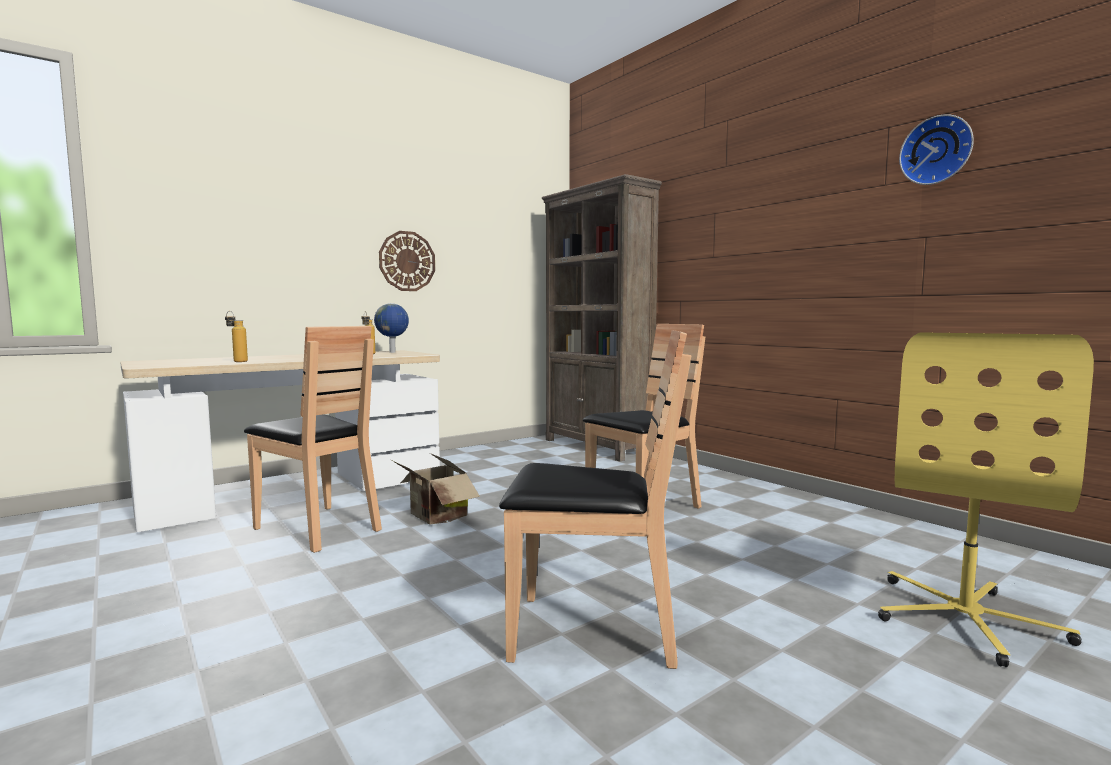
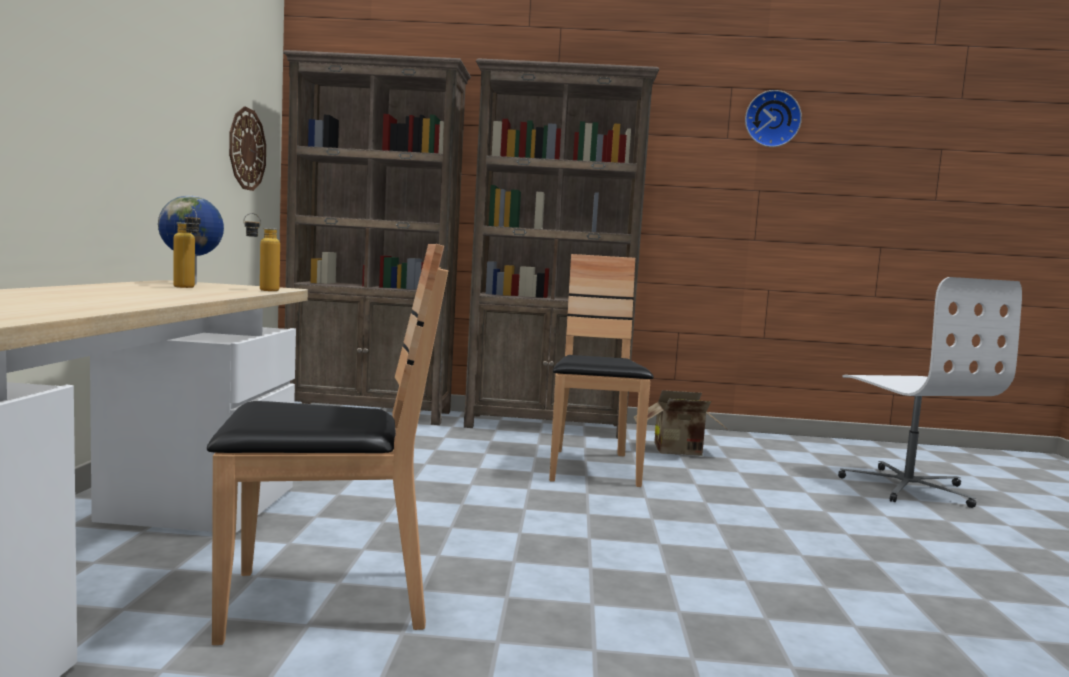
camera: 50 degrees left, 0 degrees up
(237, 361) = (78, 305): bottle -> bottle (261, 290)
(407, 261) = (132, 117): wall clock -> wall clock (246, 149)
(435, 518) = (435, 535): cardboard box -> cardboard box (680, 452)
(591, 632) = (833, 576): brown chair -> none
(700, 476) = (546, 426): none -> brown bookcase
(966, 618) = (907, 487): yellow office chair -> white office chair

